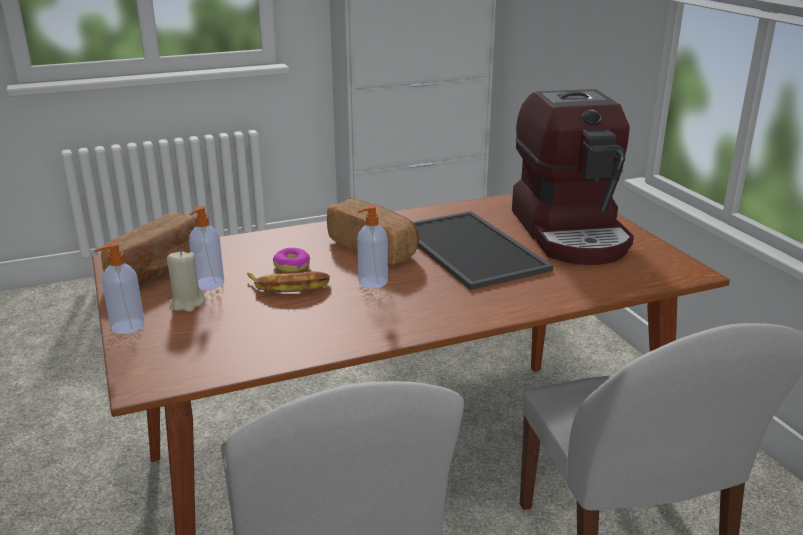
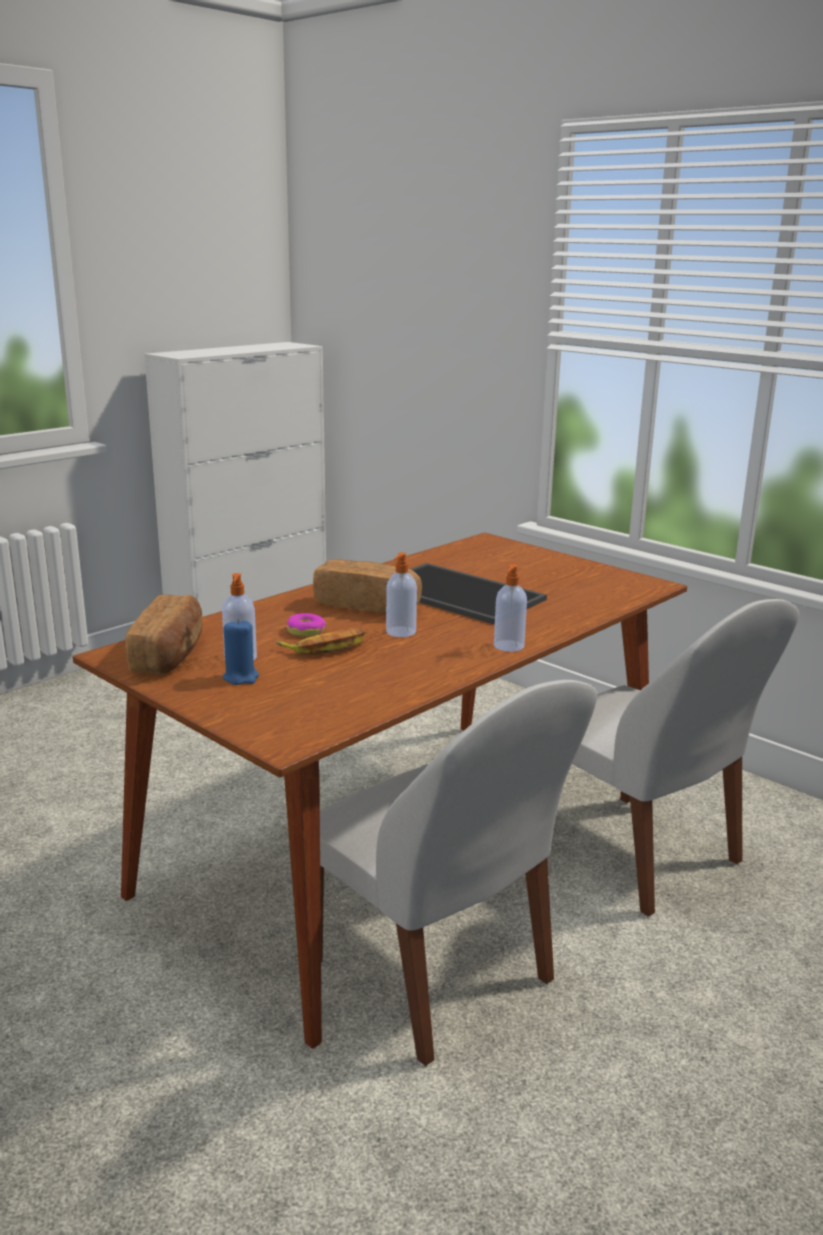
camera: 25 degrees left, 5 degrees down
(126, 327) = (203, 706): soap dispenser -> soap dispenser (508, 646)
(187, 303) = (241, 677): beige candle -> blue candle
(571, 232) = (530, 569): coffee machine -> none

